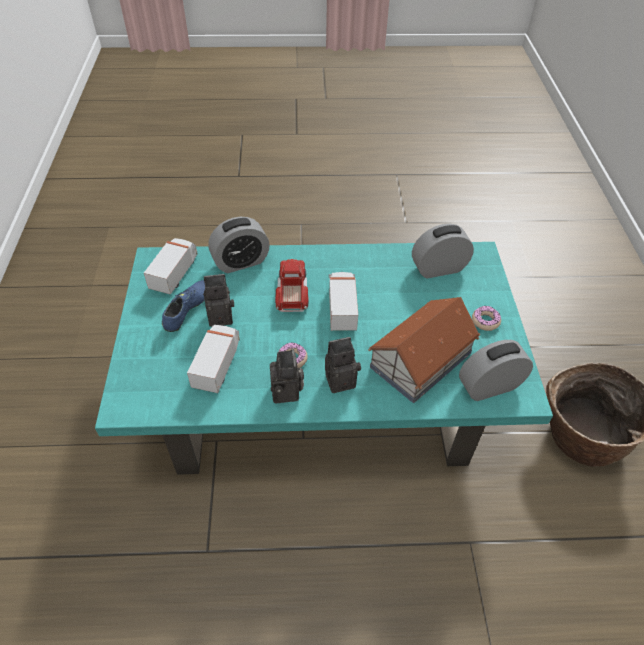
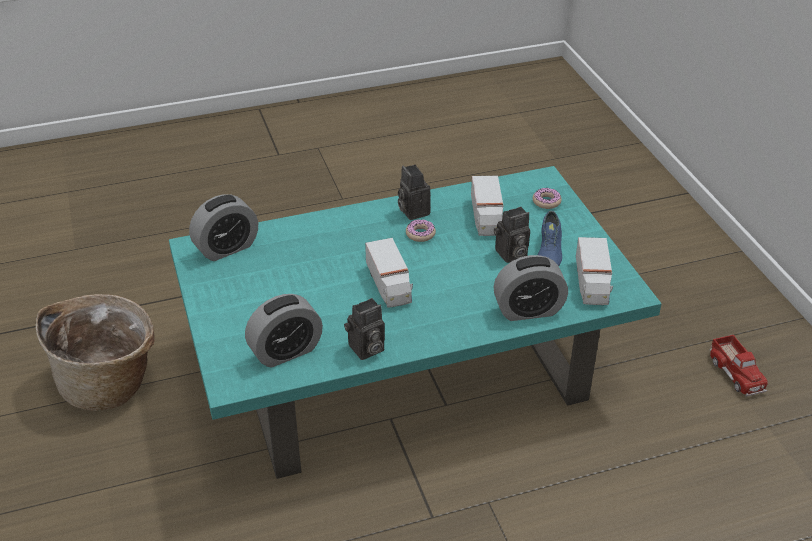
camera: 165 degrees right, 10 degrees down
(241, 262) = (528, 310): alarm clock -> alarm clock turned 150 degrees counterclockwise
(292, 291) = (451, 291): toy truck -> toy truck (737, 372)
(341, 379) = (368, 228): camera -> camera (366, 350)
(422, 359) = (294, 256): toy house -> none
(485, 321) = (228, 303): donut -> donut (546, 202)

